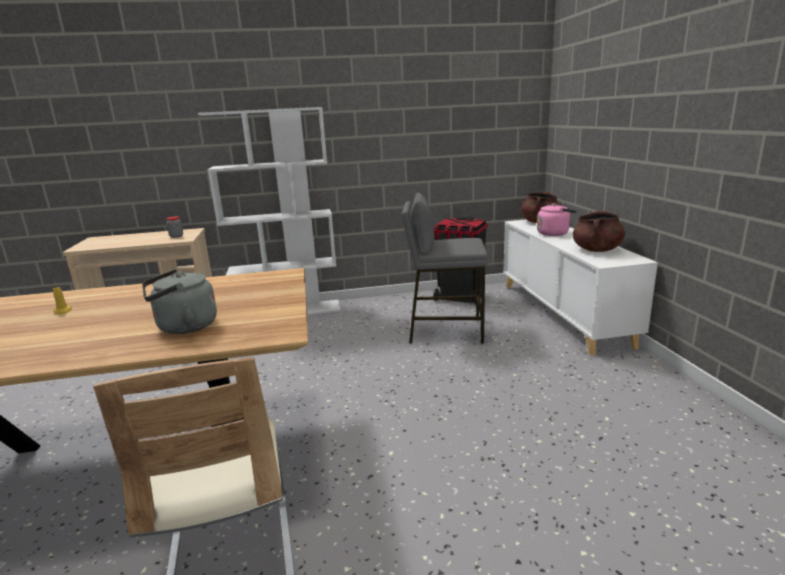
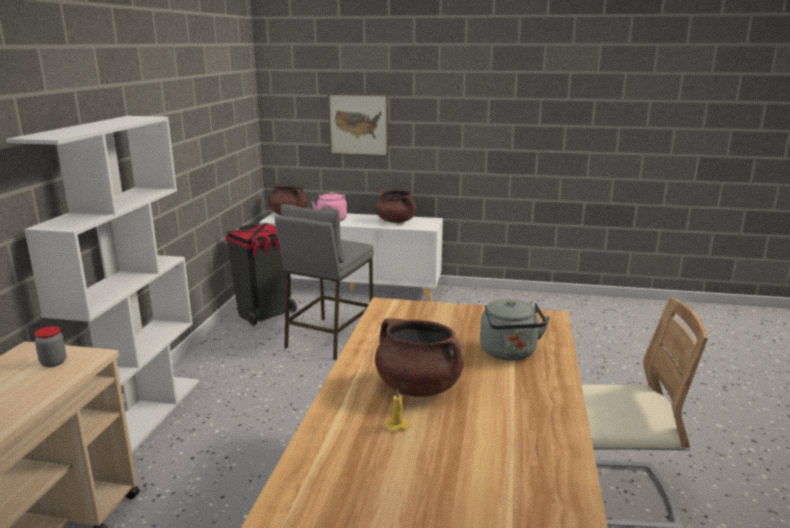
camera: 70 degrees left, 0 degrees up
(122, 307) = (418, 387): none -> brown cooking pot
(604, 132) = (358, 124): none -> picture

